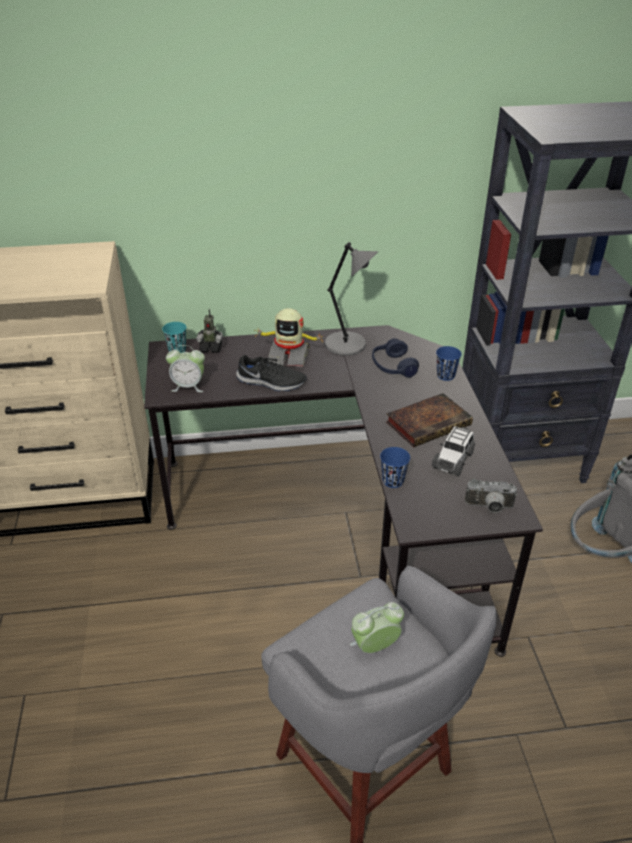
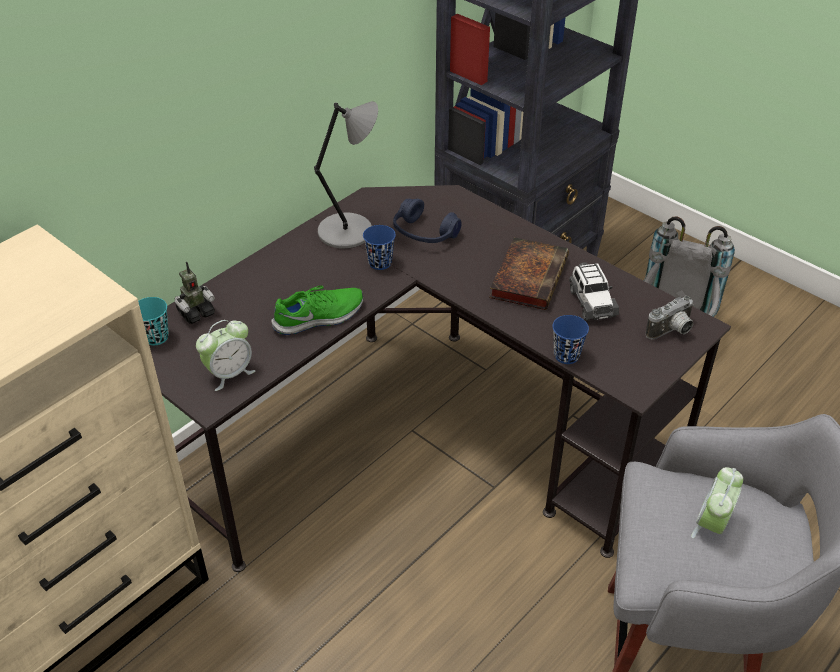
camera: 40 degrees left, 5 degrees up
(271, 382) = (319, 318): black shoe -> green shoe
(289, 356) = (301, 276): toy robot -> none
(445, 376) = (485, 217): blue cup -> blue cup (380, 263)

